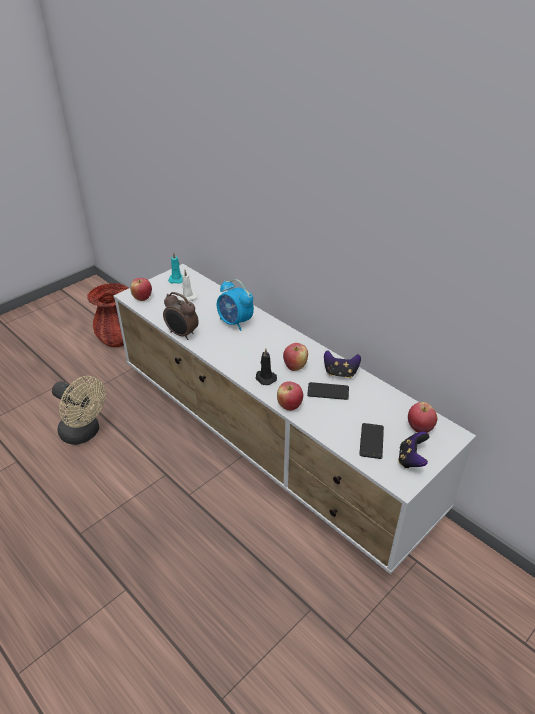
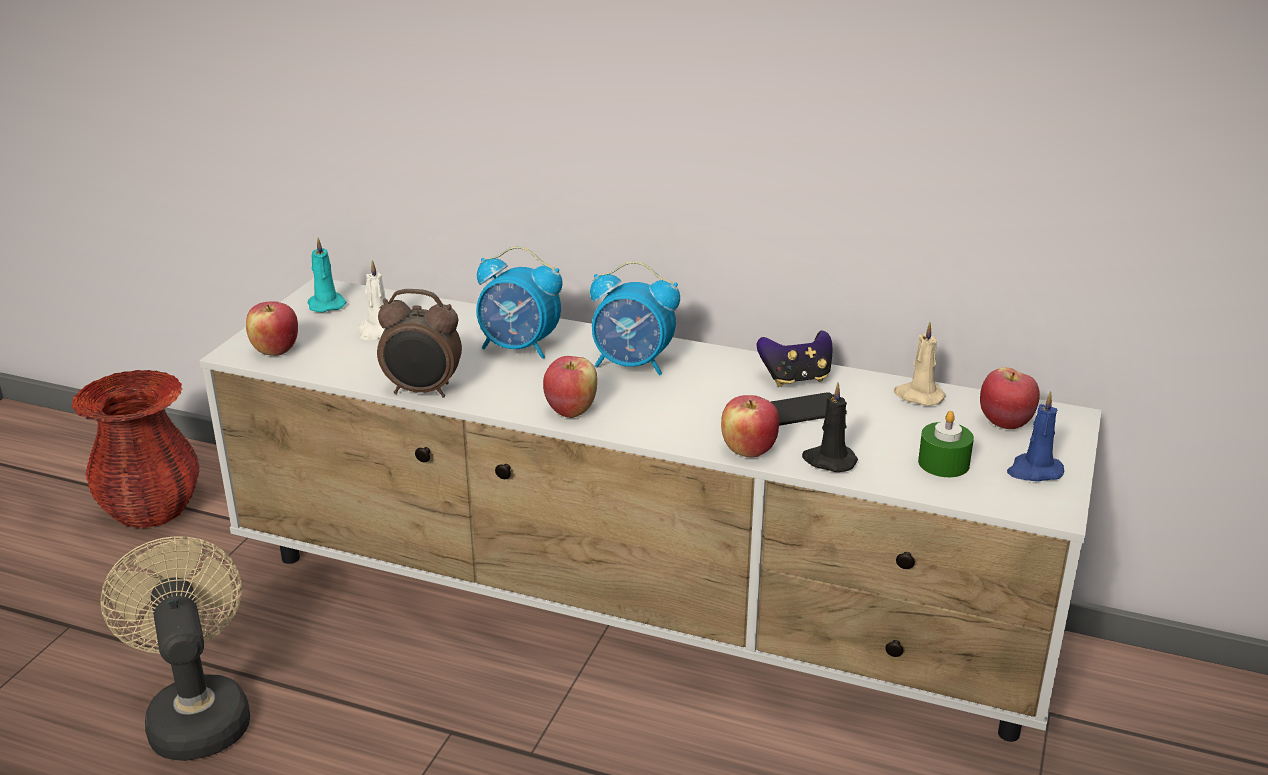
camera: 25 degrees left, 10 degrees down
(84, 433) = (196, 714): beige fan -> beige fan turned 120 degrees counterclockwise
(265, 378) = (661, 420): black candle -> black candle (828, 461)
(275, 345) = (633, 365): none -> alarm clock
(295, 366) = (703, 389): apple -> apple (570, 410)
(371, 441) = (943, 463): phone -> green candle
(390, 399) = (918, 396): none -> beige candle
(411, 460) = (1034, 471): game controller -> blue candle

